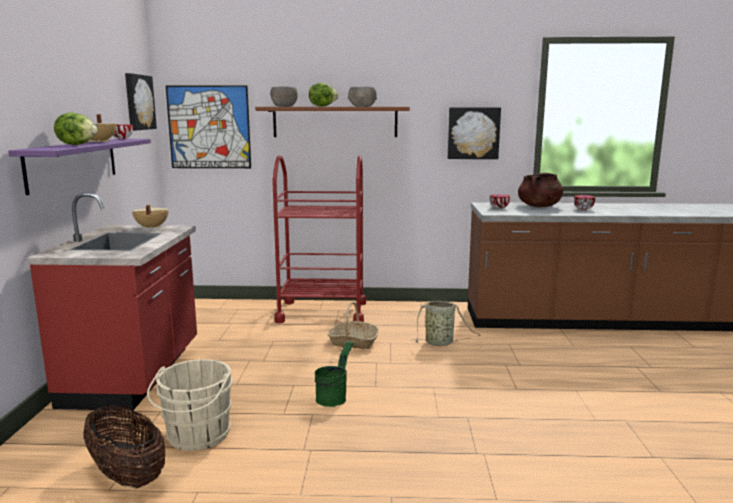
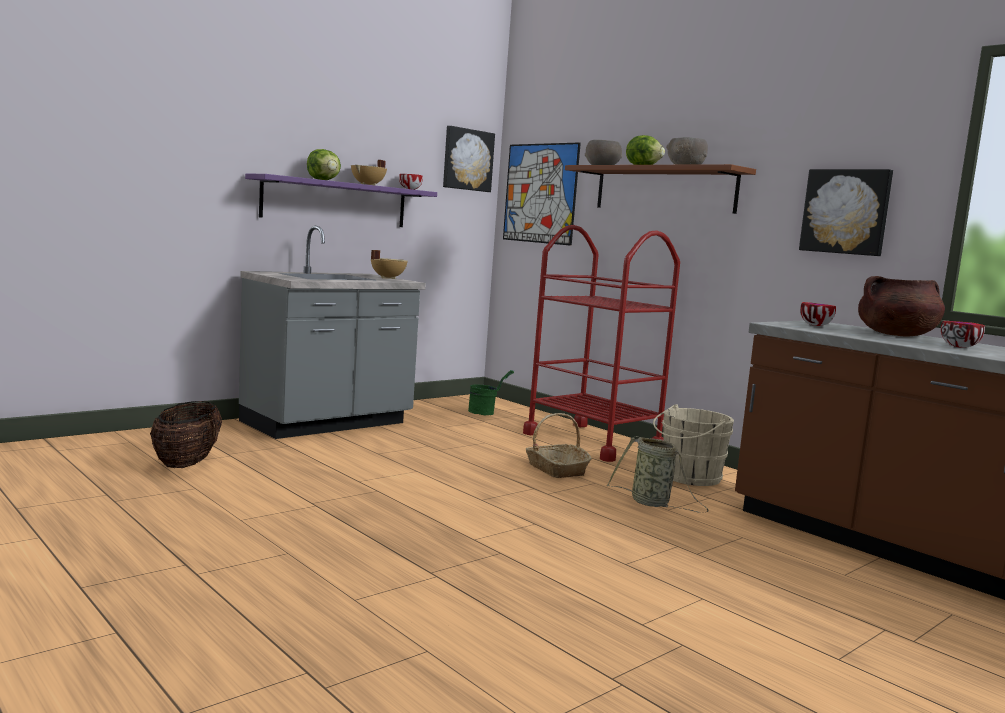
camera: 45 degrees right, 5 degrees down
(135, 375) = (328, 424): red counter -> grey counter
(196, 436) = (271, 466): beige bucket -> beige bucket (688, 477)
(334, 398) = (424, 490): green bucket -> green bucket (486, 413)

